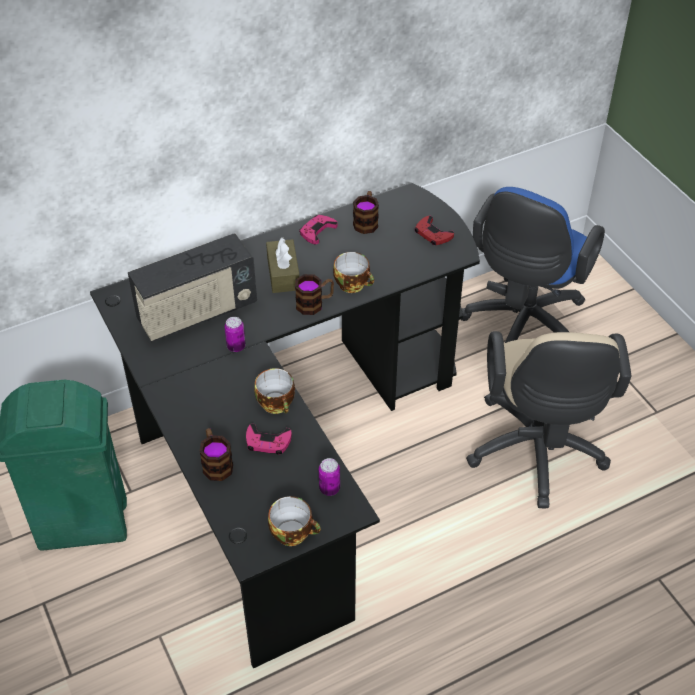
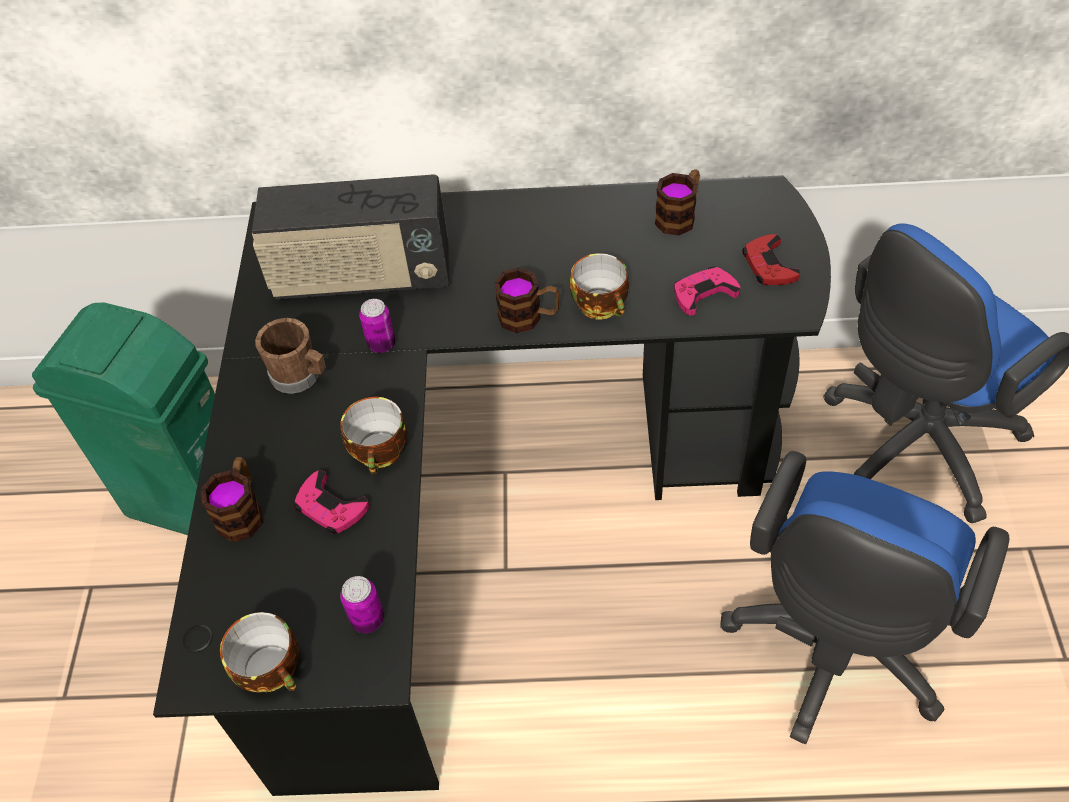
camera: 30 degrees right, 5 degrees up
(198, 380) = (300, 376): none -> brown mug
(283, 274) = (513, 257): brown tissue box -> none
(317, 231) = (600, 209): pink game controller -> pink game controller (704, 293)
(536, 455) = (832, 650): beige office chair -> blue office chair

